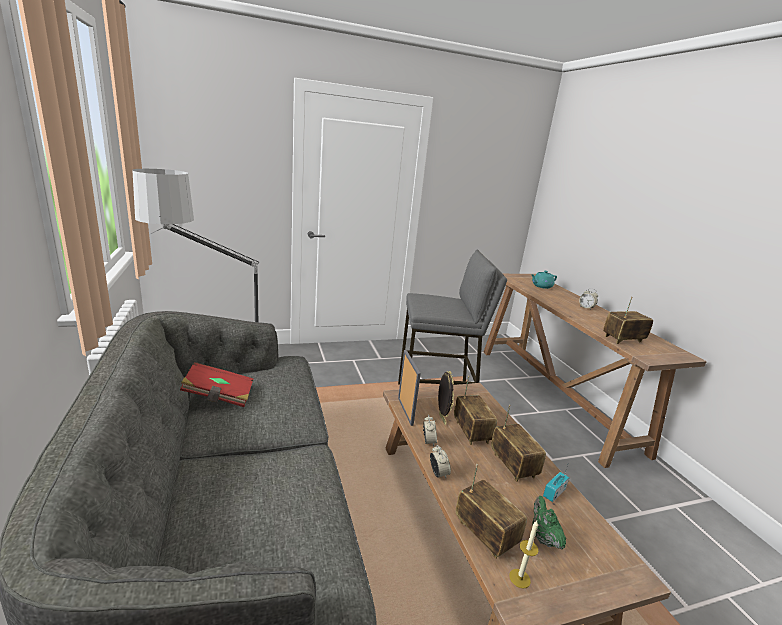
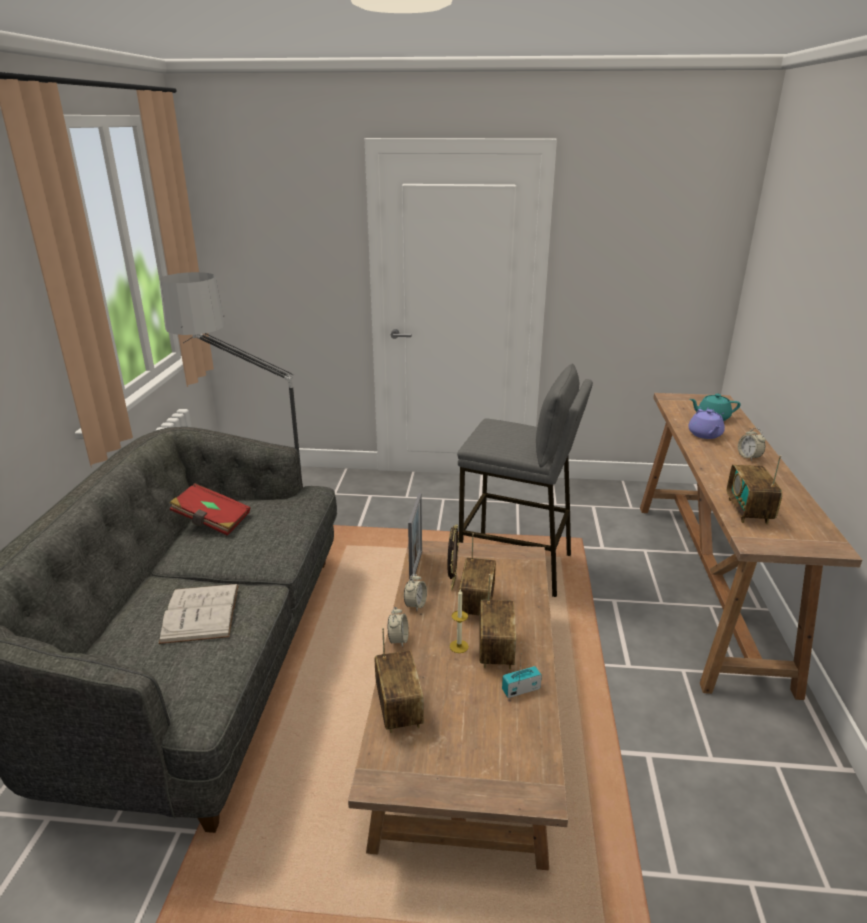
camera: 25 degrees right, 5 degrees up
(270, 486) = (200, 613): none -> white book
(519, 578) = (400, 756): candle -> candle (459, 646)
(543, 537) = (462, 728): green teapot -> none
(549, 296) = (705, 435): none -> purple teapot
(623, 339) = (748, 511): radio -> radio turned 90 degrees counterclockwise

